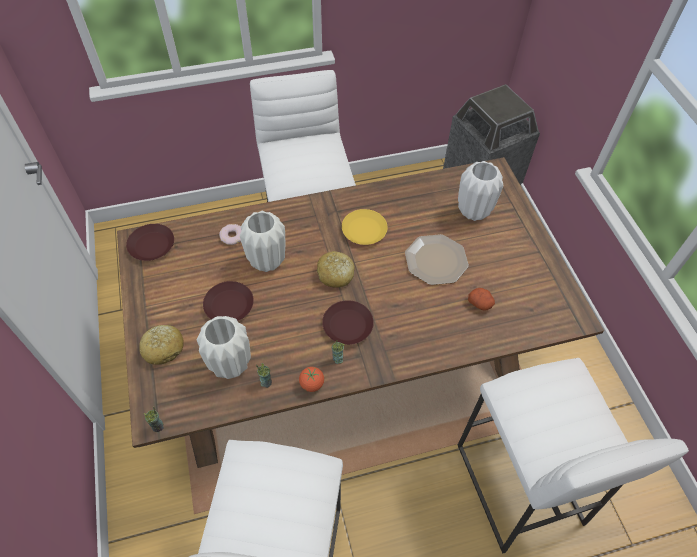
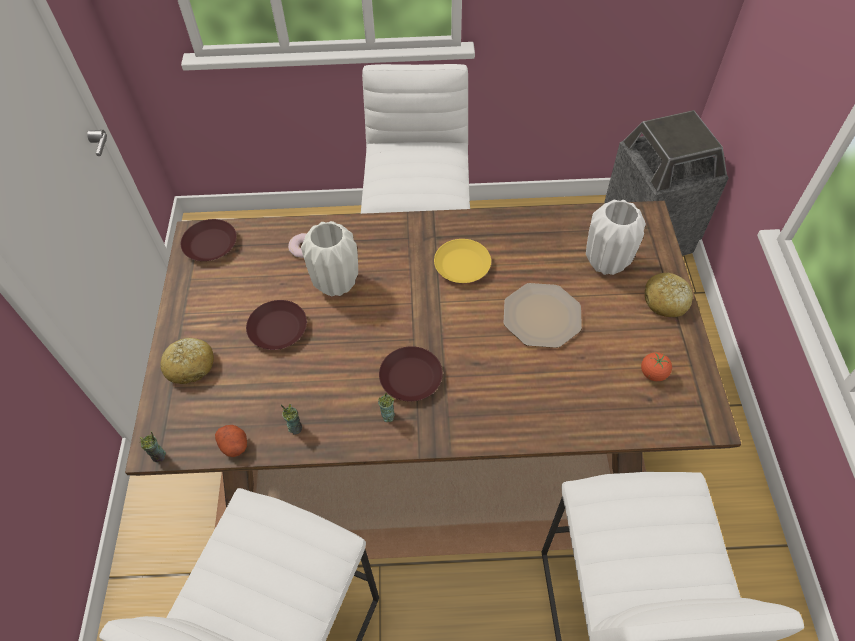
camera: 15 degrees right, 0 degrees up
(230, 364) = (259, 399): white vase -> none
(312, 384) = (348, 440): tomato -> tomato (653, 373)
(335, 274) = (413, 312): bread -> bread (665, 301)
(480, 303) = (584, 379): potato -> potato (235, 445)

